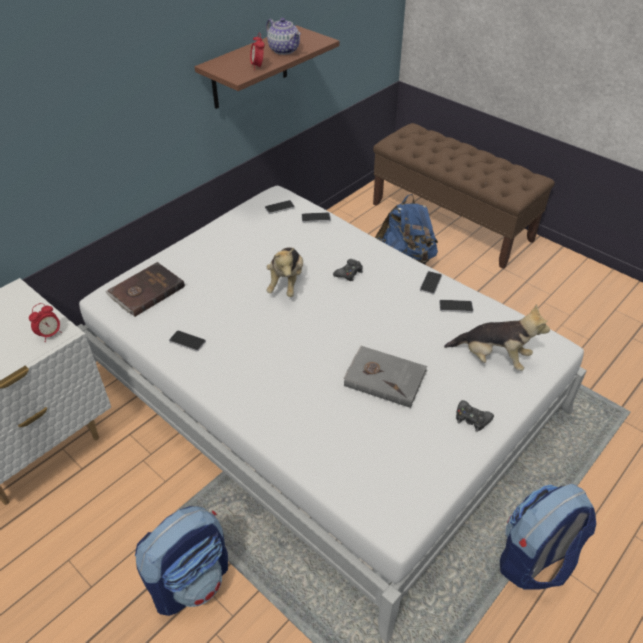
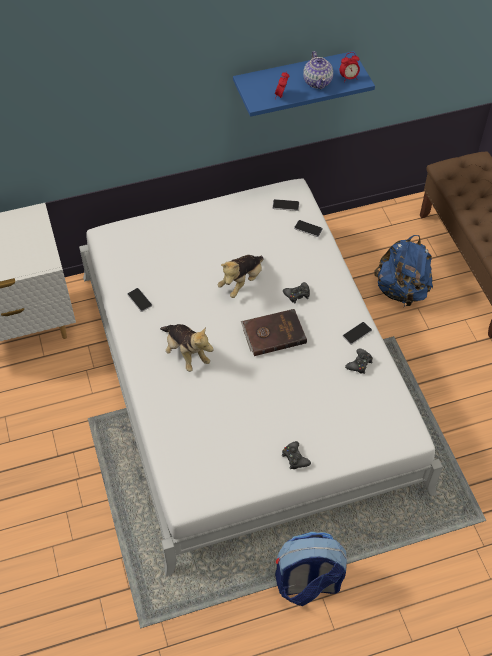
camera: 30 degrees right, 10 degrees up
(50, 334) = (40, 260): alarm clock -> alarm clock (349, 78)
(145, 291) = (136, 242): brown book -> brown book (273, 333)
(191, 580) = (71, 470): backpack -> none
(250, 68) = (293, 81): brown shelf -> blue shelf
(385, 377) = (256, 396): grey book -> none
(455, 306) = (359, 364): phone -> black game controller
(492, 358) = (351, 420): plush toy -> plush toy (186, 353)

